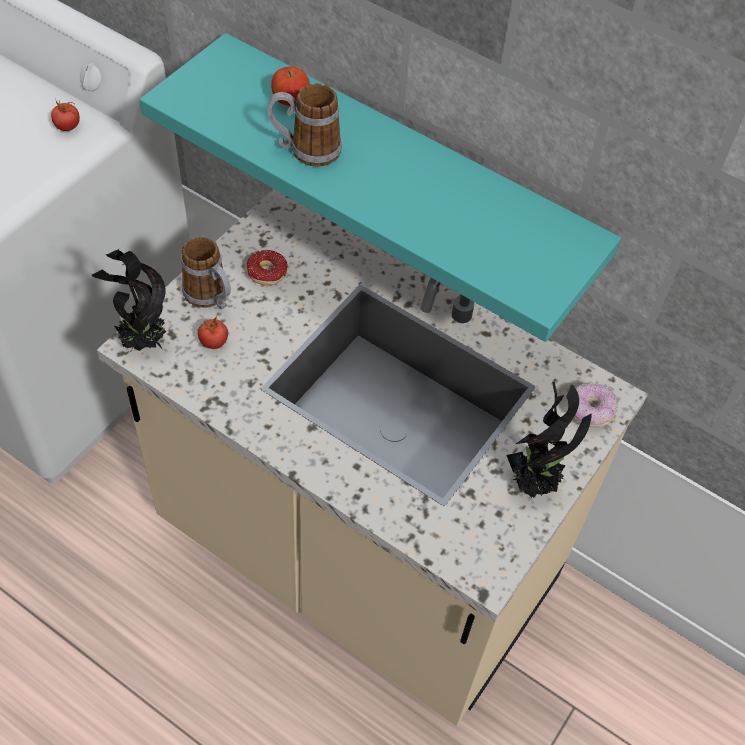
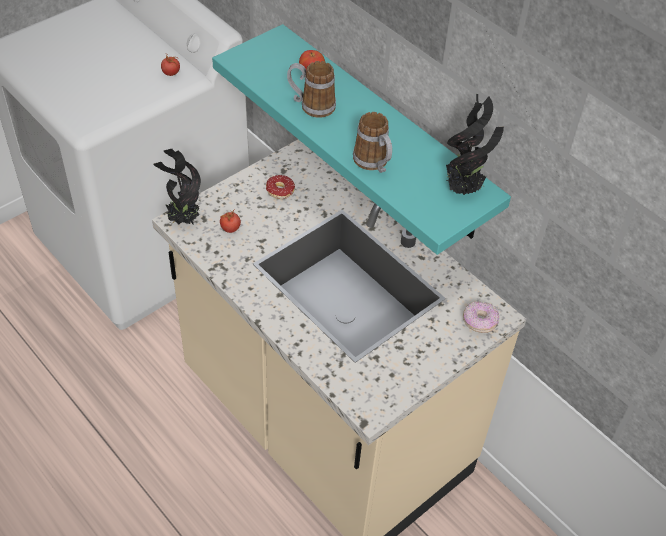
camera: 15 degrees right, 5 degrees down
(211, 297) = (237, 200): mug -> mug (374, 164)
(535, 482) = (424, 360): potted plant -> potted plant (464, 190)

